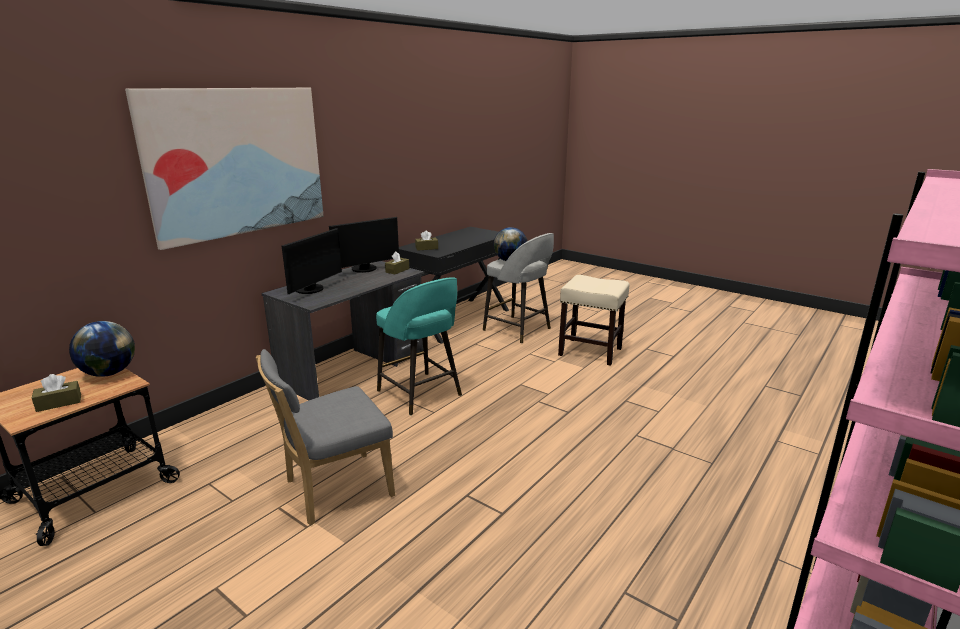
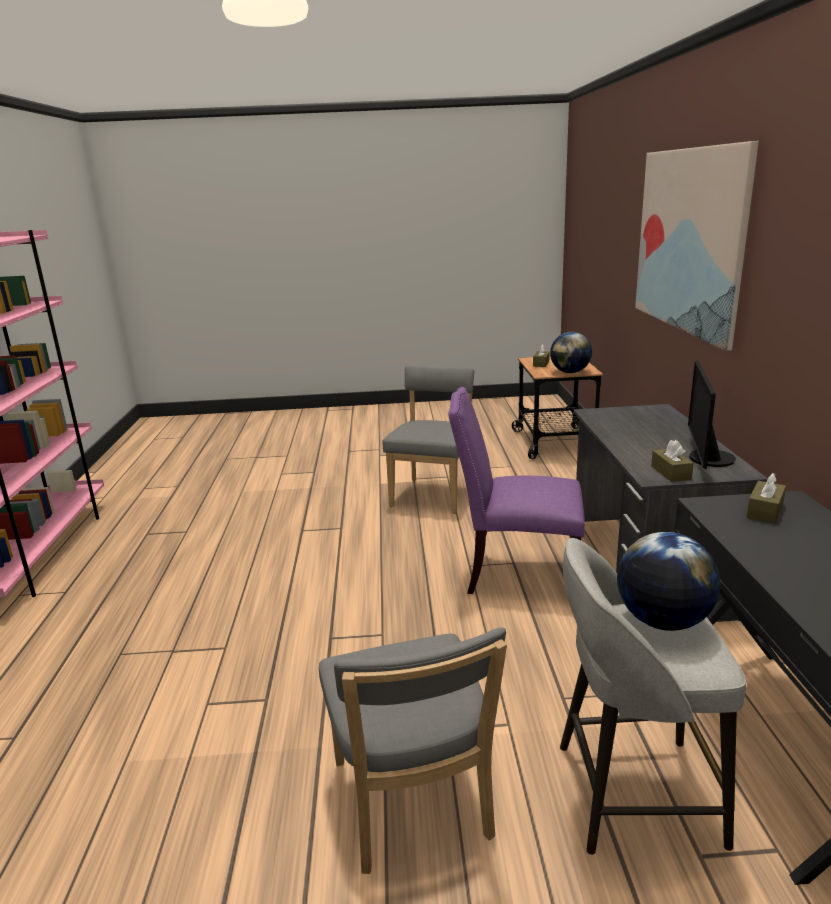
camera: 140 degrees right, 0 degrees up
(312, 289) = (645, 420): monitor -> none
(420, 394) = (518, 575): turquoise stool -> purple chair
(591, 352) = (413, 806): beige stool -> grey chair

